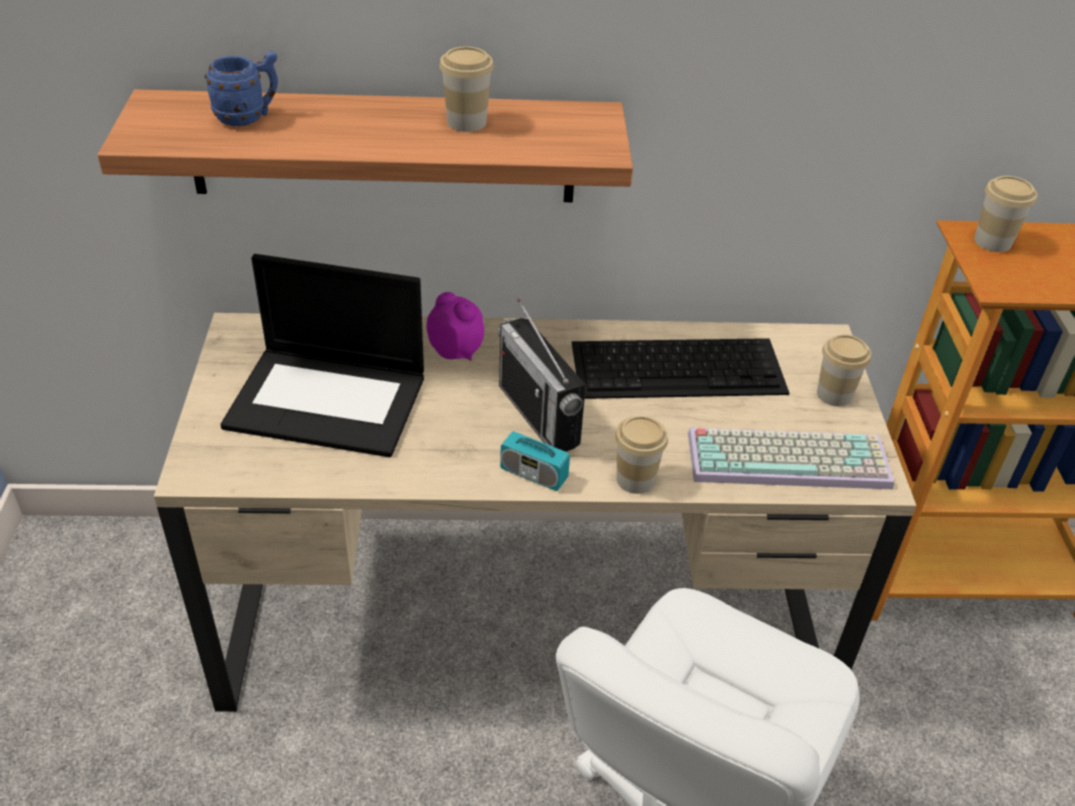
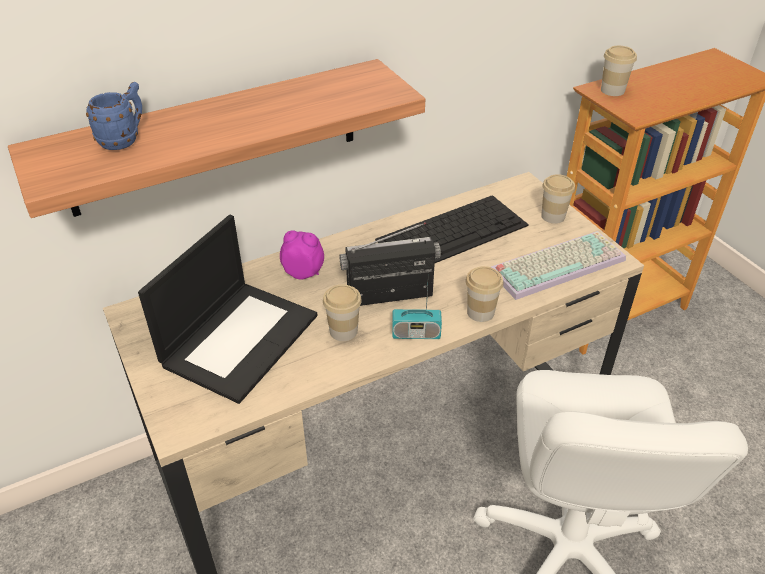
camera: 25 degrees left, 0 degrees up
(329, 400) = (240, 338): laptop -> laptop turned 45 degrees counterclockwise
(466, 122) = (289, 99): cup -> cup (343, 331)
(538, 415) = (390, 295): radio -> radio turned 135 degrees clockwise

